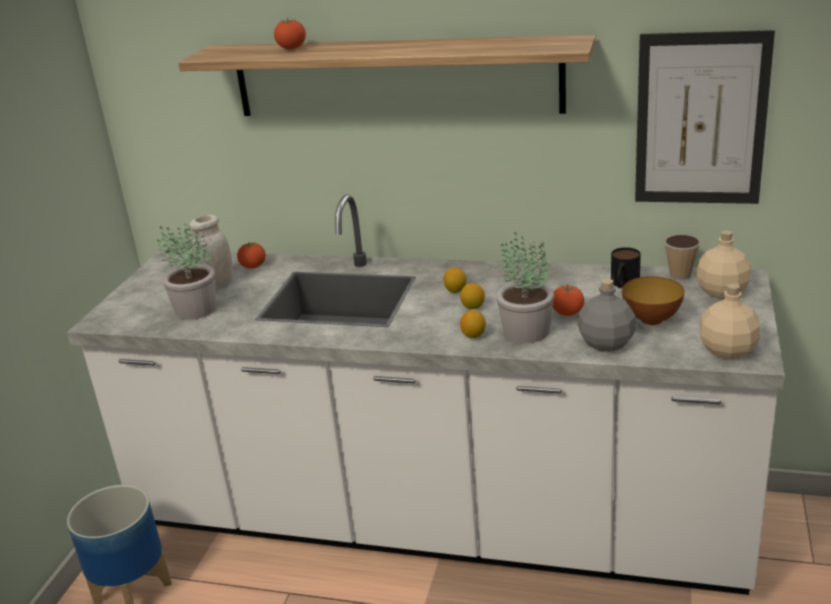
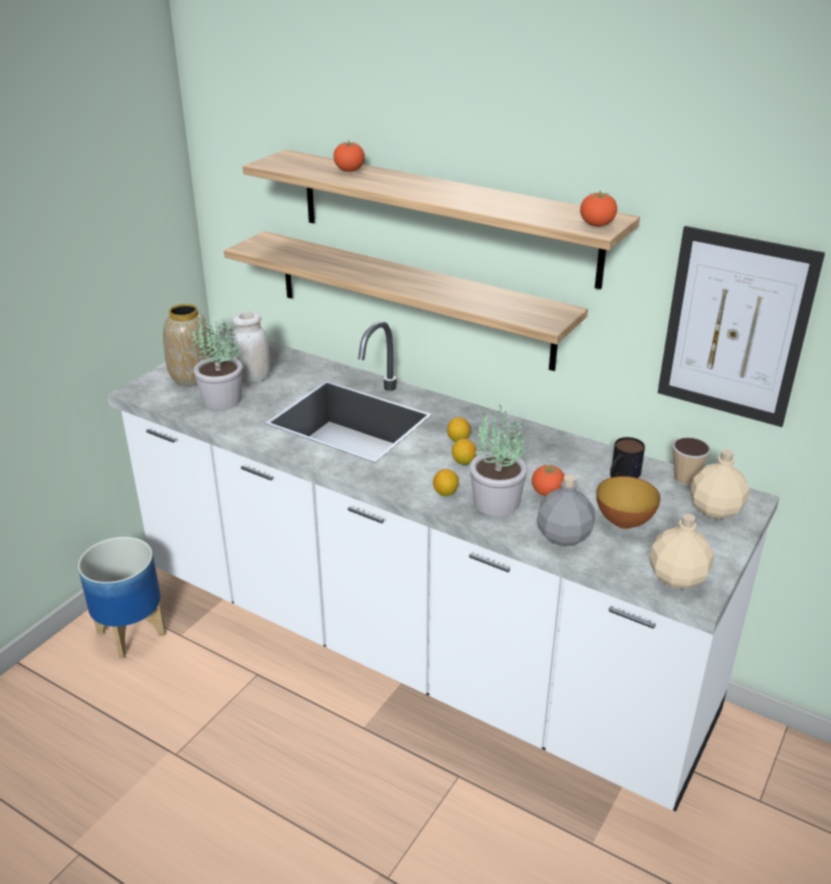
camera: 15 degrees right, 5 degrees up
(153, 297) = (193, 377): none -> vase
(253, 267) = (294, 367): tomato -> tomato (596, 225)
(368, 169) = (412, 299): none -> shelf

